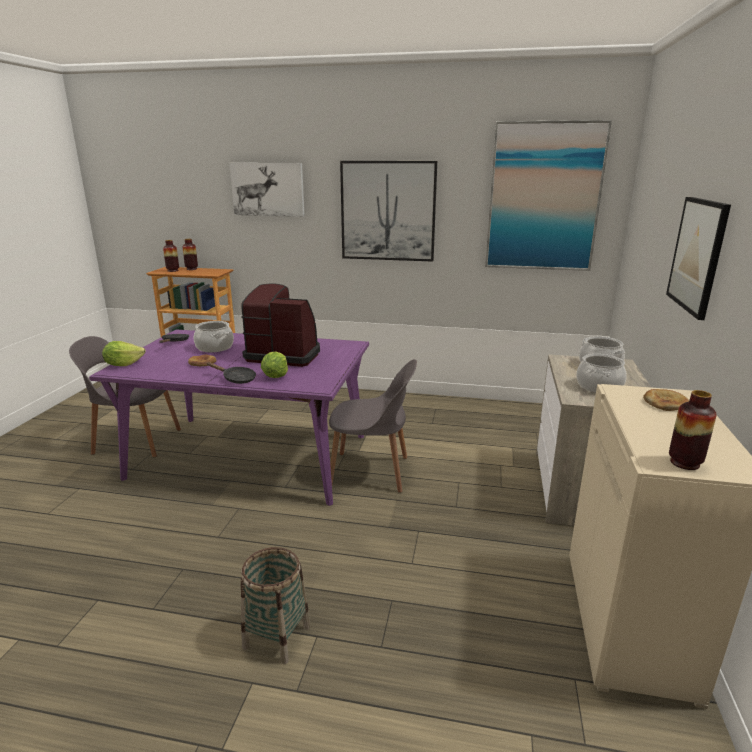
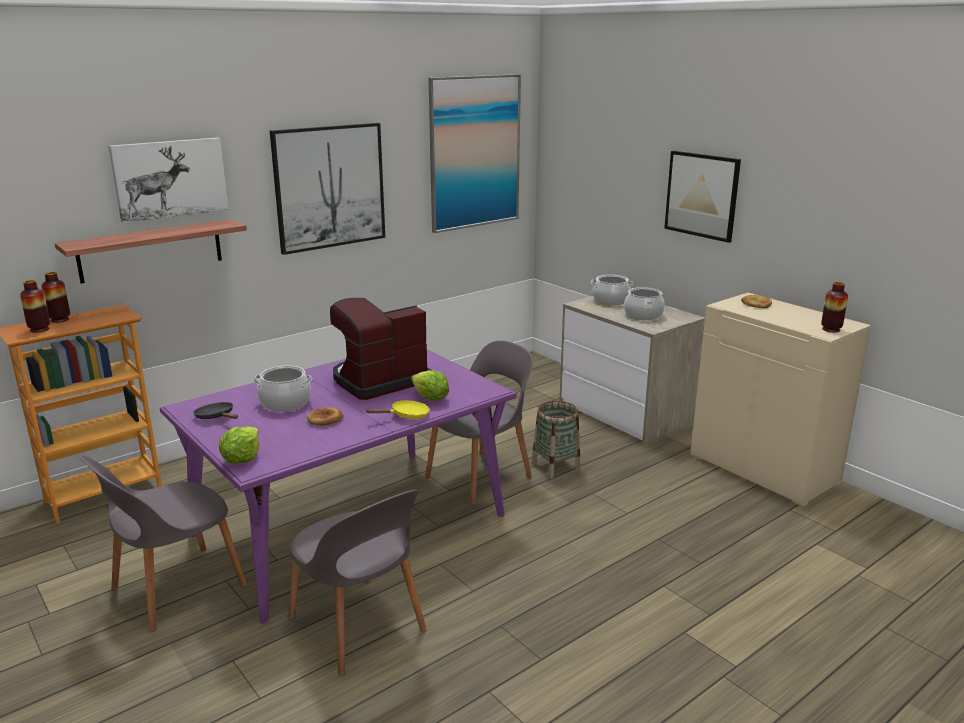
camera: 50 degrees left, 0 degrees up
(139, 512) = (358, 627): none -> grey chair
(236, 379) = (406, 416): black frying pan -> yellow frying pan
(253, 237) = (151, 250): none -> shelf
(277, 637) = (646, 604): basket -> basket (556, 466)

